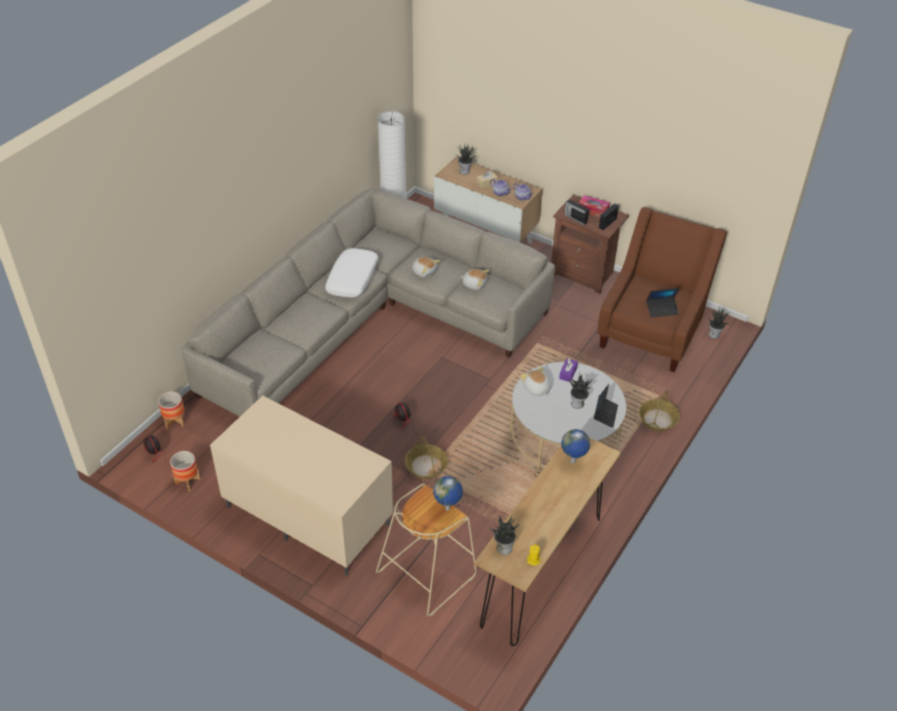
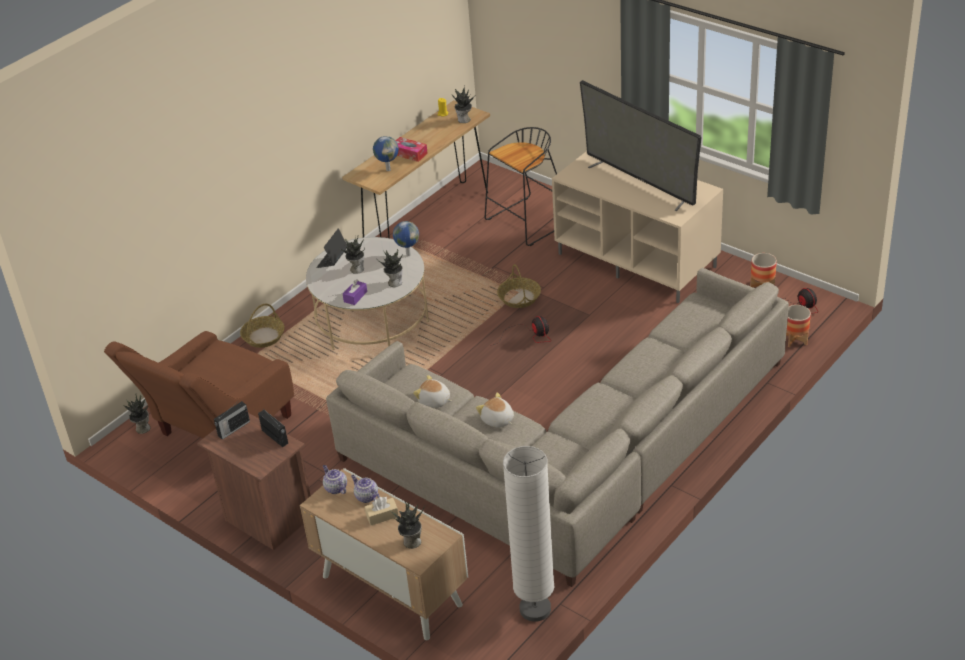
camera: 170 degrees left, 5 degrees down
(296, 453) = (640, 182): none -> television
(353, 279) = (594, 411): white pillow -> none
(427, 572) = (527, 223): beige stool -> black stool
(448, 509) = (504, 156): globe -> globe (408, 254)
(536, 389) = (394, 282): plush toy -> potted plant
(593, 210) = (244, 450): tissue box -> tissue box (409, 153)
(662, 310) = (215, 360): laptop -> none

